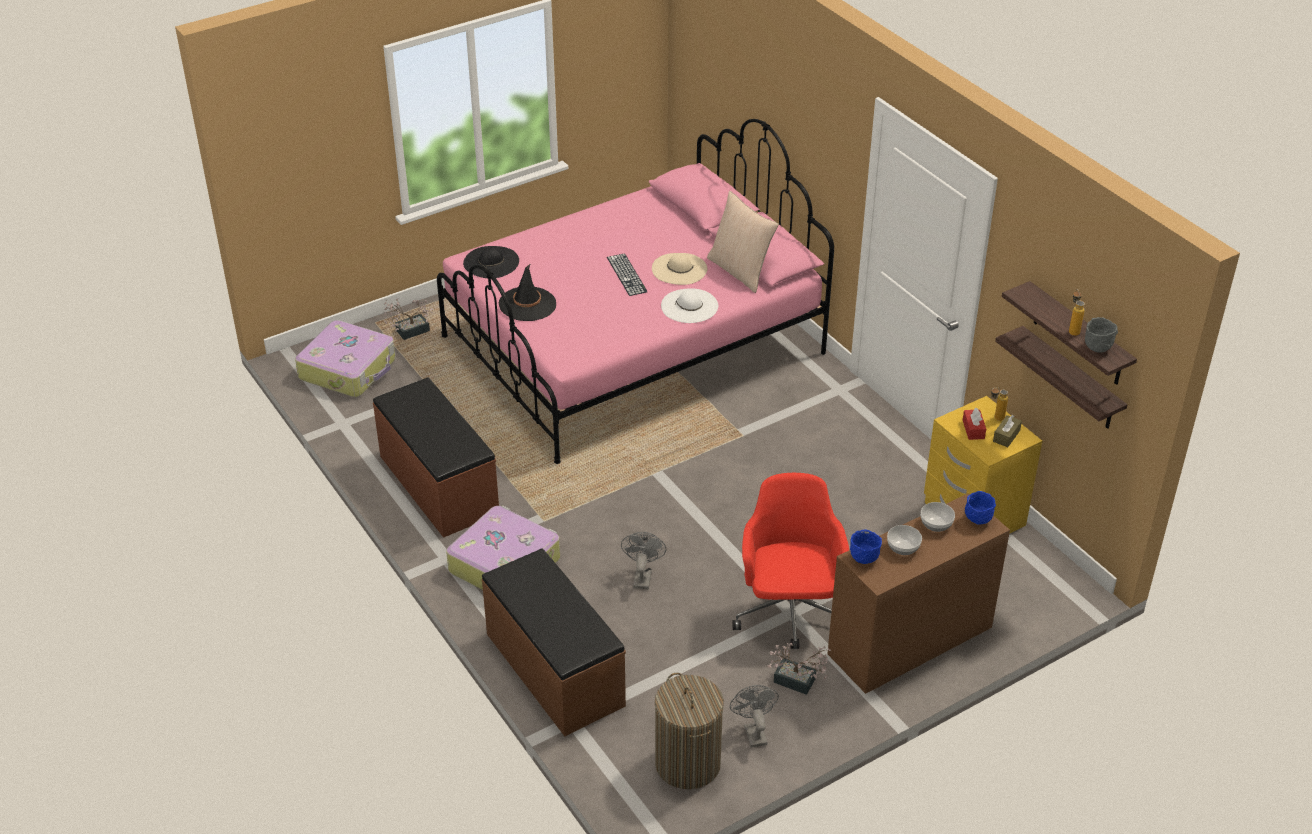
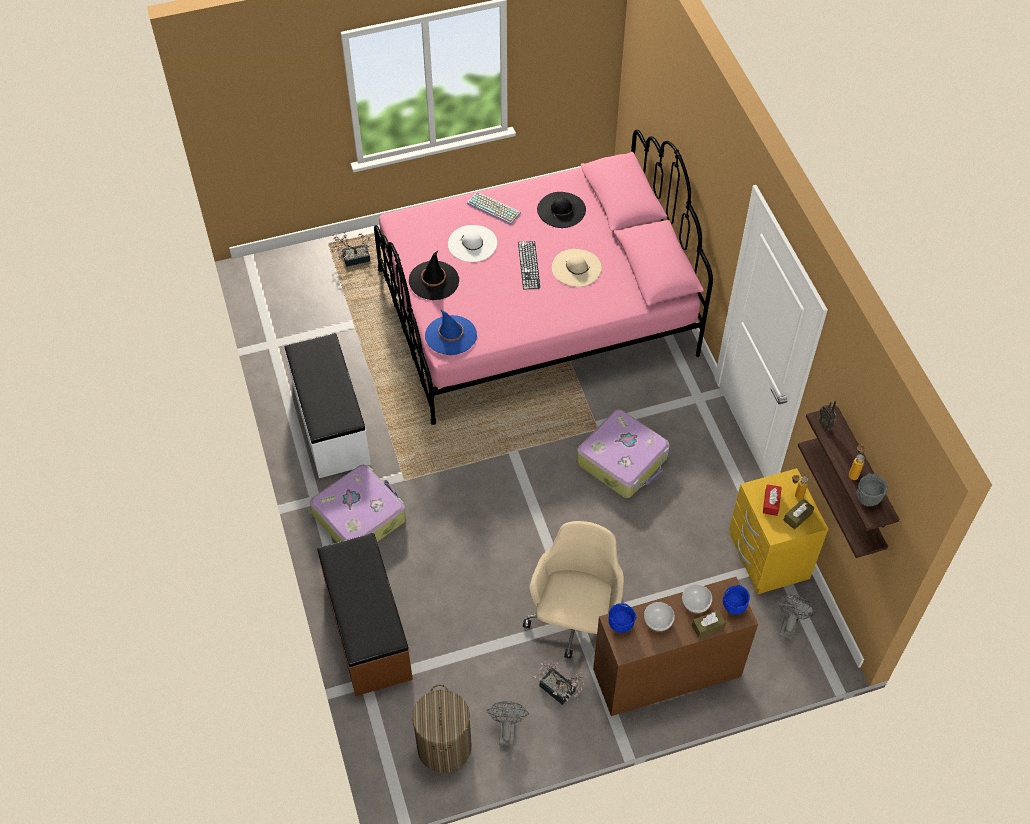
camera: 15 degrees right, 15 degrees up
(349, 369) = (293, 288): suitcase -> suitcase (623, 460)
(437, 485) = (330, 424): brown bench -> white bench
(491, 262) = (418, 227): black hat -> black hat (561, 210)
(565, 348) = (451, 335): none -> blue hat
(569, 233) = (494, 208): none -> keyboard
(642, 576) = (467, 555): grey fan -> grey fan (789, 625)
(689, 306) = (571, 311): white hat -> white hat (472, 243)
(740, 271) = (629, 281): beige pillow -> none
(789, 612) = (576, 619): red office chair -> beige office chair
(958, 542) = (708, 626): none -> brown tissue box
(1026, 298) = (825, 425): none -> radio

